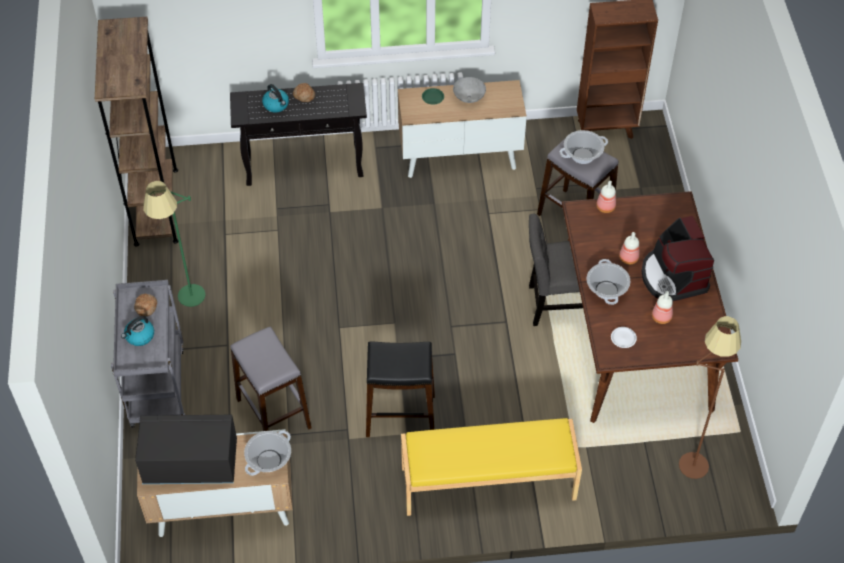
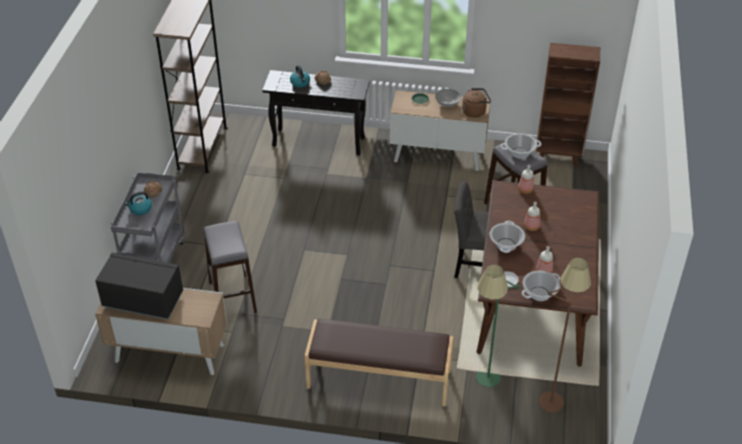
camera: 15 degrees right, 10 degrees down
(189, 305) = (199, 214): green floor lamp -> green floor lamp (485, 386)
(269, 460) = (201, 310): cooking pot -> cooking pot (539, 293)
(400, 416) = (327, 318): black stool -> none
(488, 483) = (379, 379): yellow bench -> brown bench
(506, 102) = (475, 111): none -> brown kettle
(673, 276) = (563, 245): coffee machine -> none

